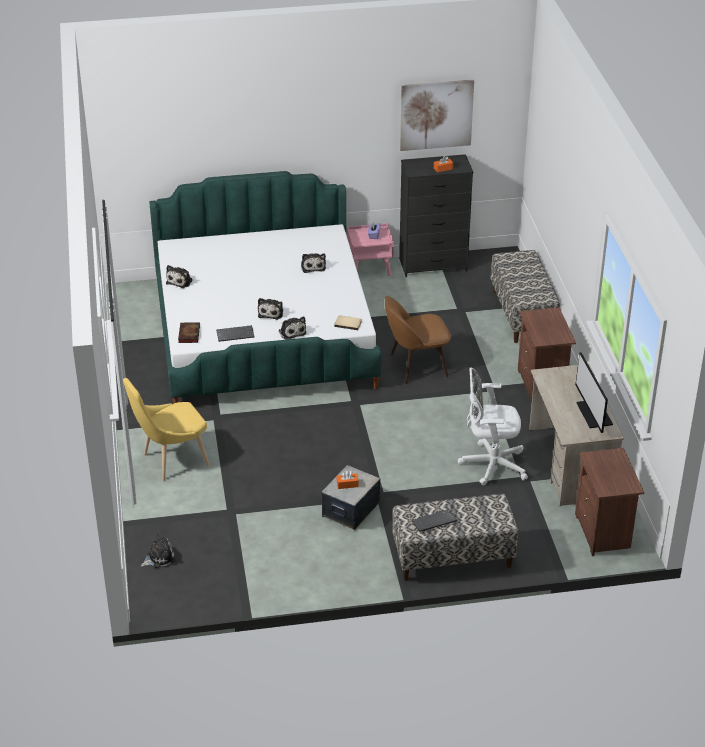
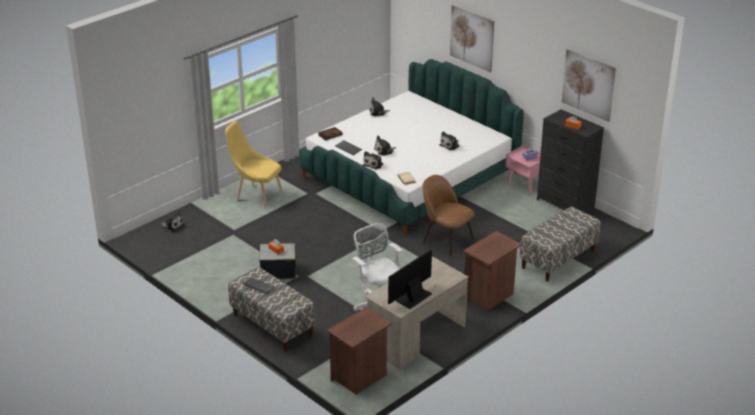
camera: 55 degrees right, 5 degrees down
(246, 131) = (472, 38): none -> picture

